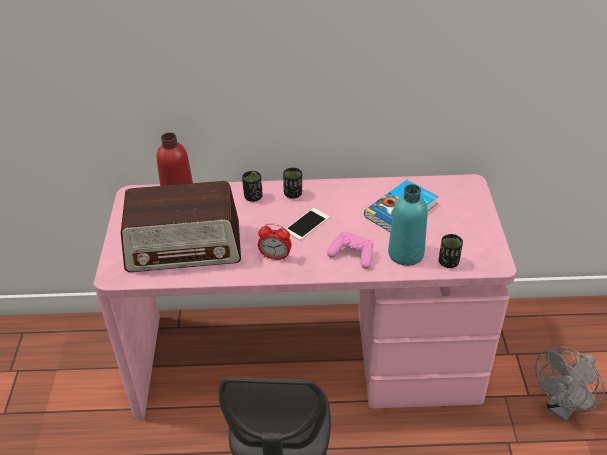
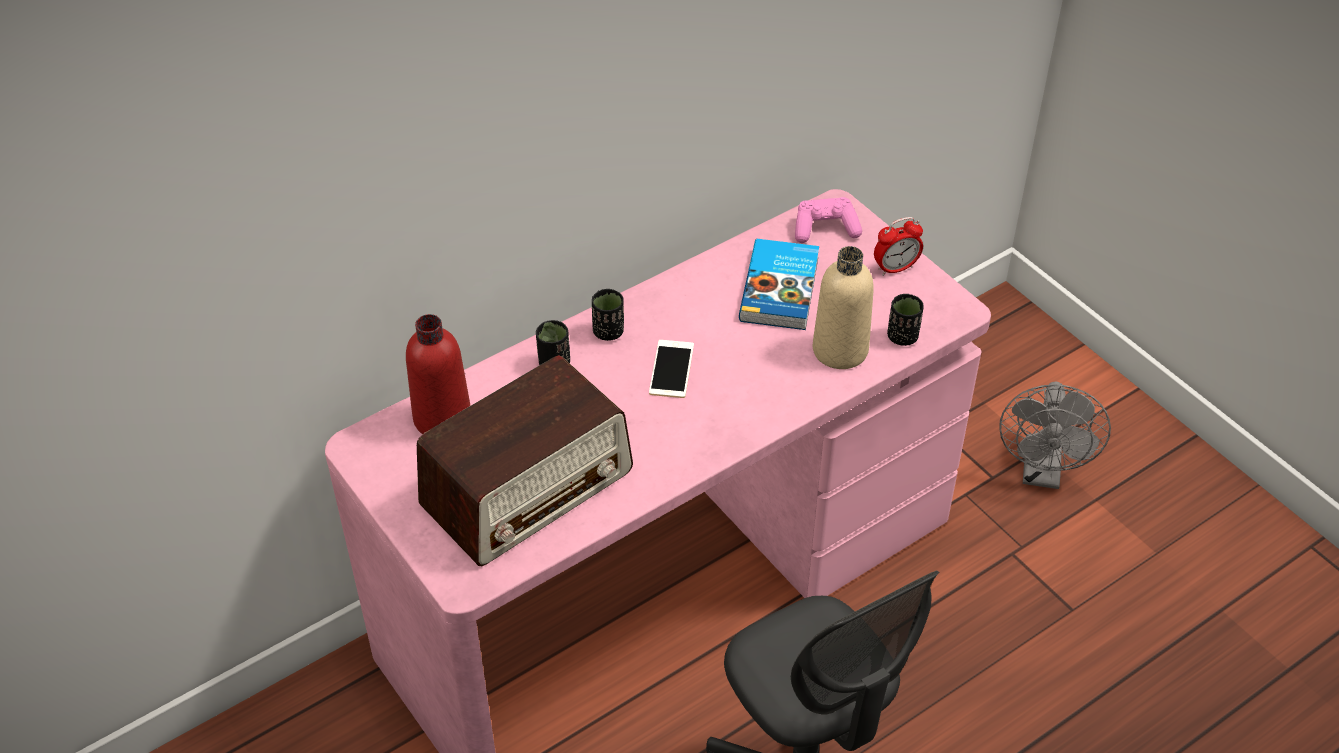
camera: 35 degrees left, 5 degrees up
(275, 256) = (672, 438): alarm clock -> alarm clock (895, 268)
(352, 255) = (774, 385): pink game controller -> pink game controller (825, 229)
(406, 254) = (840, 350): turquoise bottle -> beige bottle

